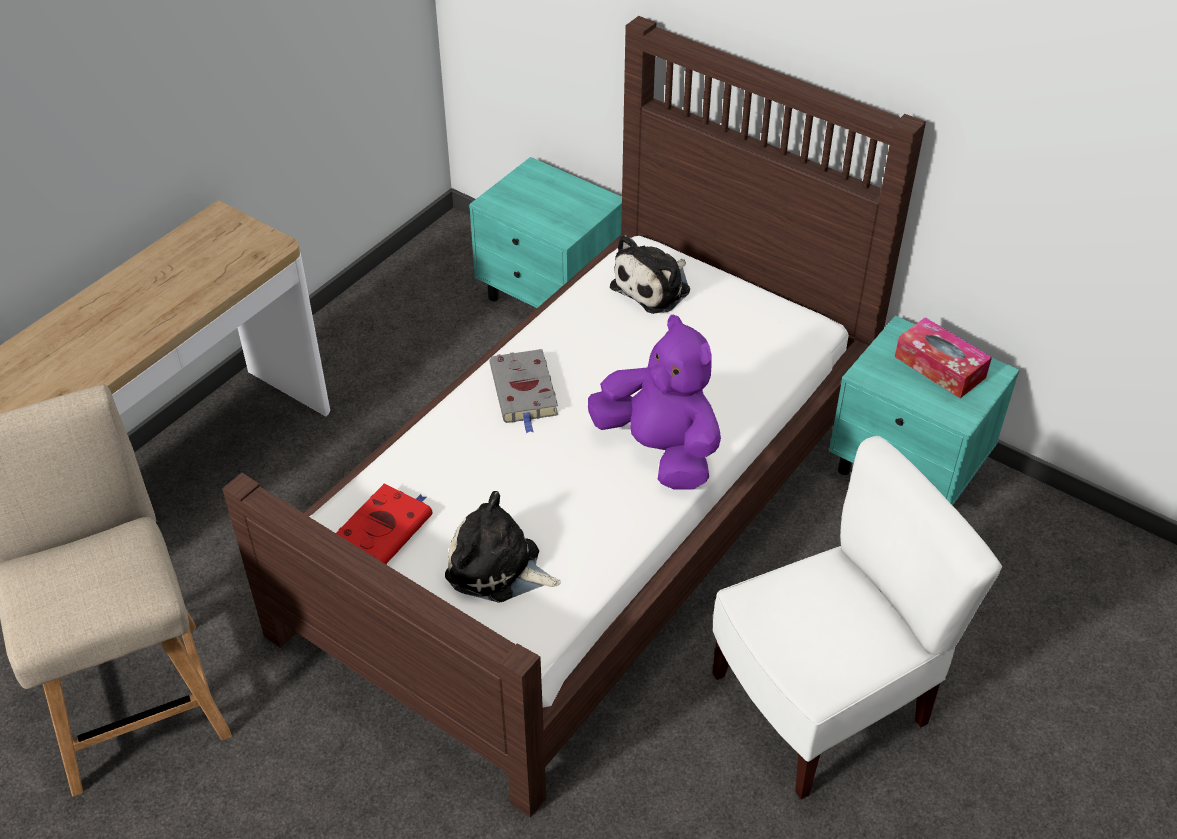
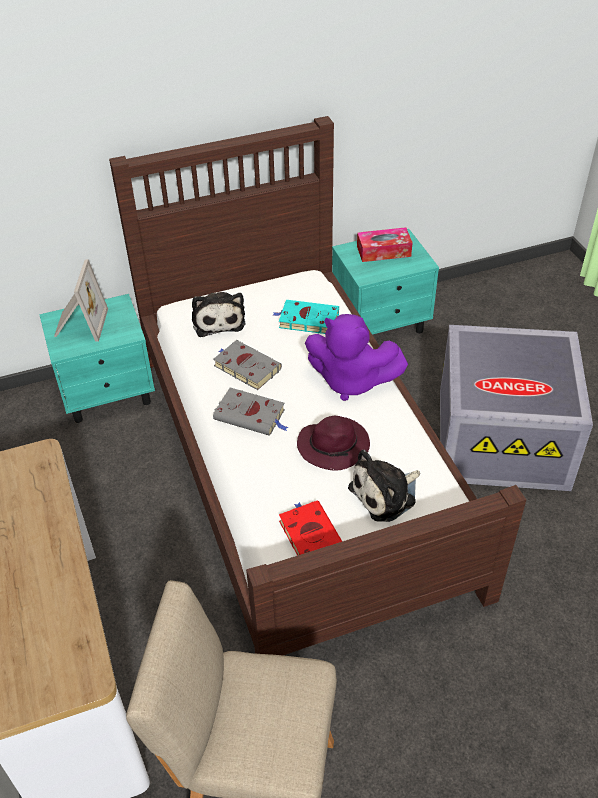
camera: 55 degrees left, 0 degrees up
(537, 486) = (334, 446): none -> purple hat
(542, 191) = (79, 324): none -> picture frame
(597, 349) = (245, 367): none -> grey book
(660, 450) = (351, 381): purple plush toy -> purple plush toy turned 150 degrees counterclockwise
(729, 360) = (307, 320): none -> turquoise book
(822, 703) = (504, 437): white chair -> grey storage box

